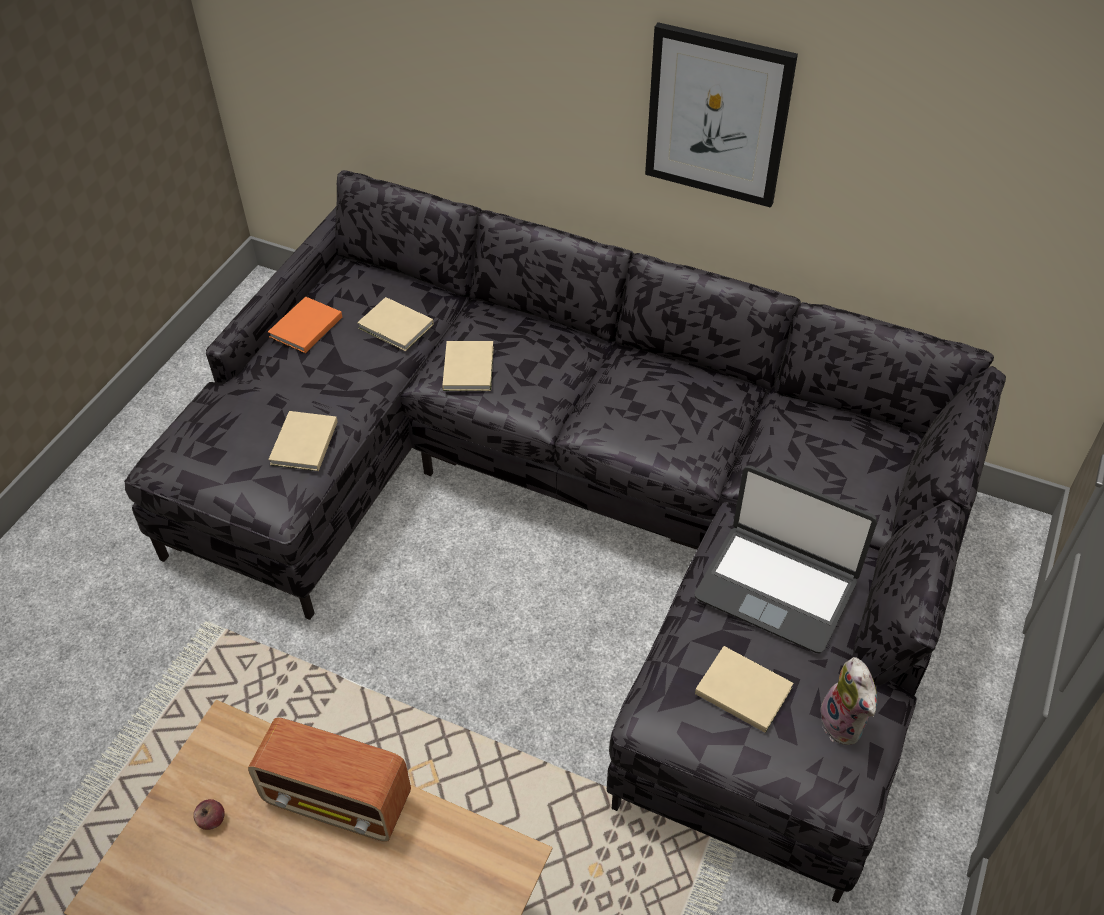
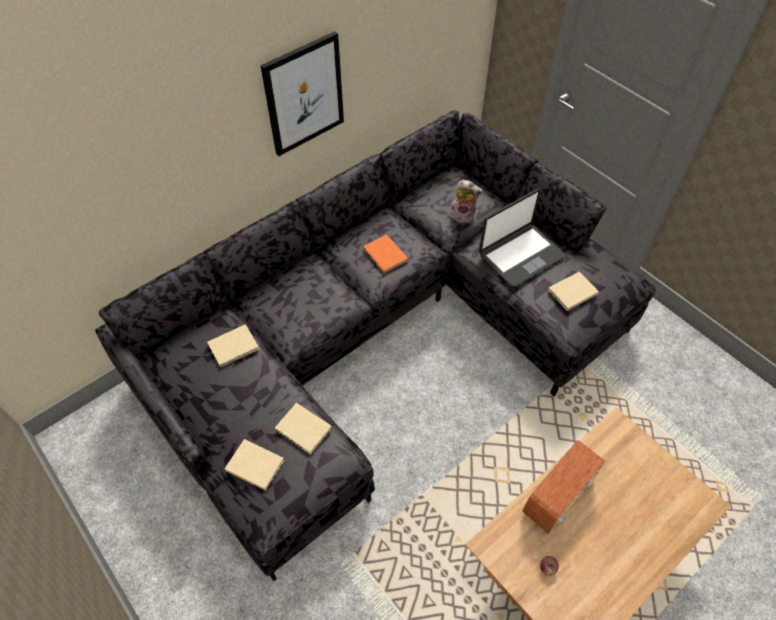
camera: 65 degrees left, 5 degrees up
(304, 328) = (197, 398): orange book -> orange book (385, 256)
(469, 367) = (296, 321): beige book -> beige book (254, 464)
(845, 723) = (601, 265): plush toy -> plush toy (463, 215)

